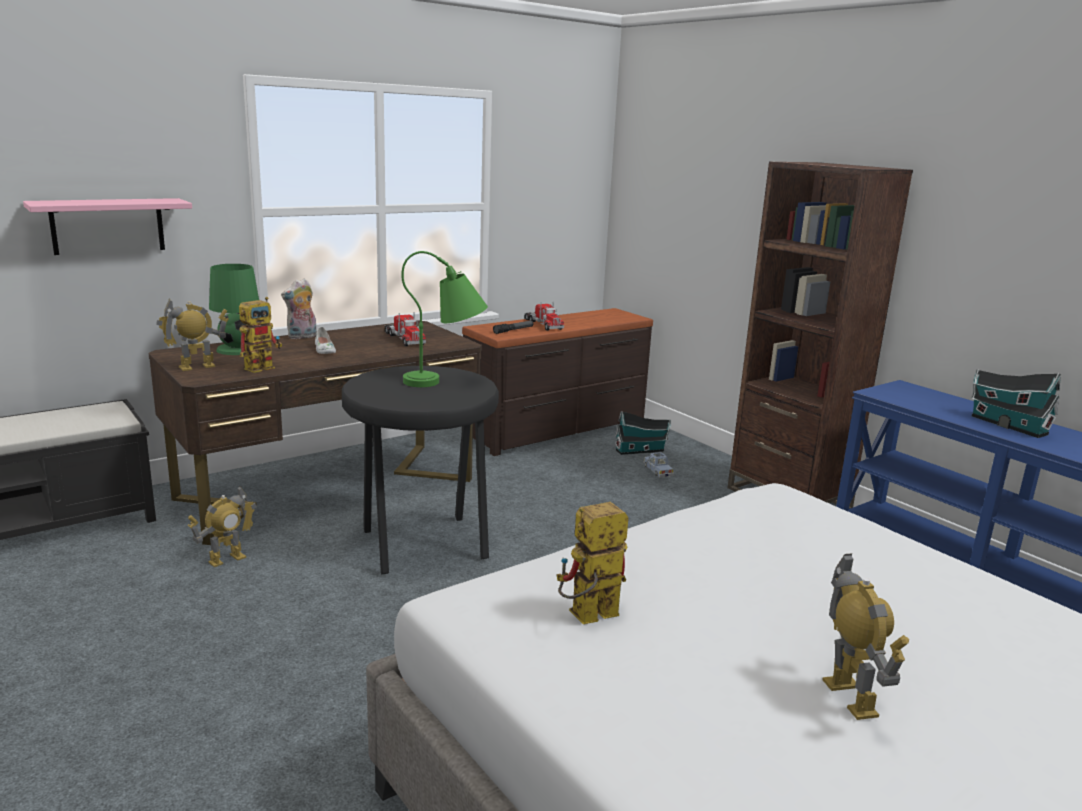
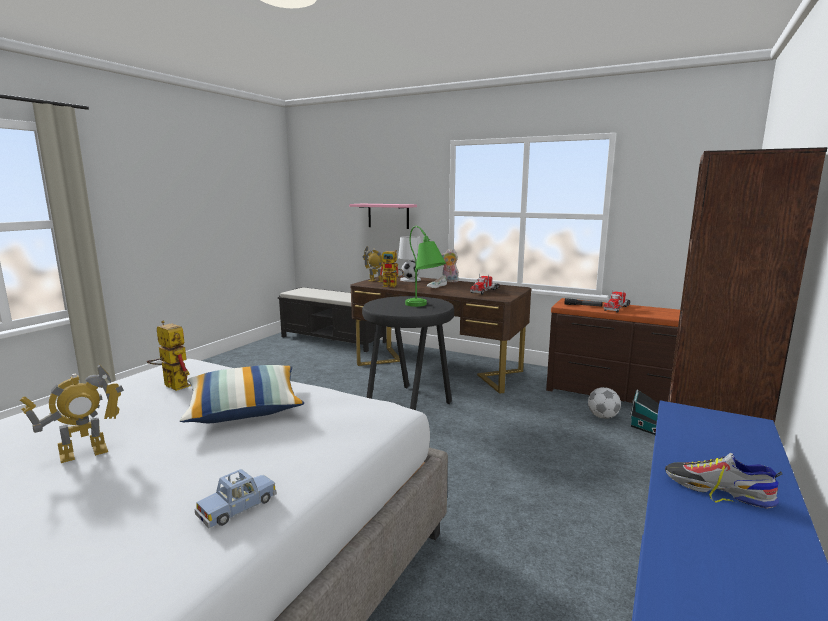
camera: 65 degrees right, 5 degrees down
(227, 559) = (349, 372): toy robot -> none
(238, 349) = (410, 279): green table lamp -> white table lamp
(589, 457) = (603, 417): none -> football
(657, 471) = (629, 446): blue toy car -> blue toy car (238, 507)
(732, 568) = (245, 409): none -> pillow
(1006, 424) = (717, 490): toy house -> shoe

